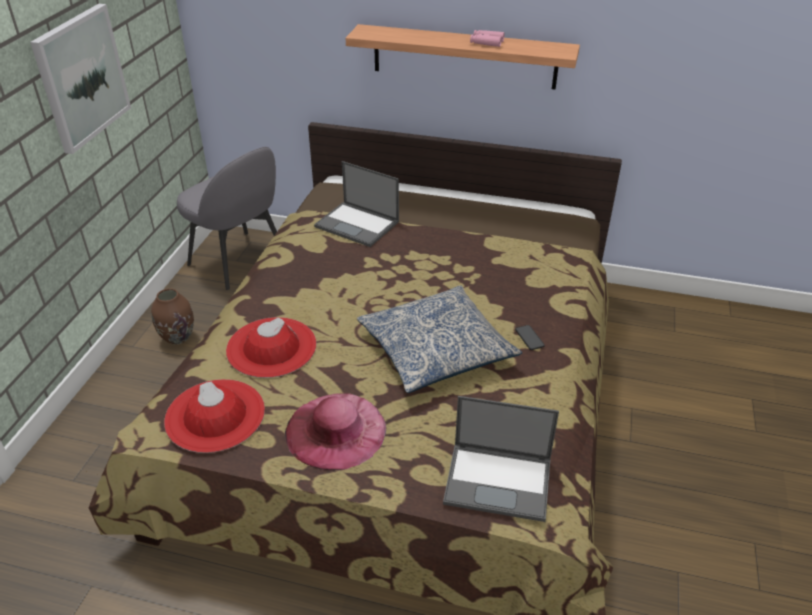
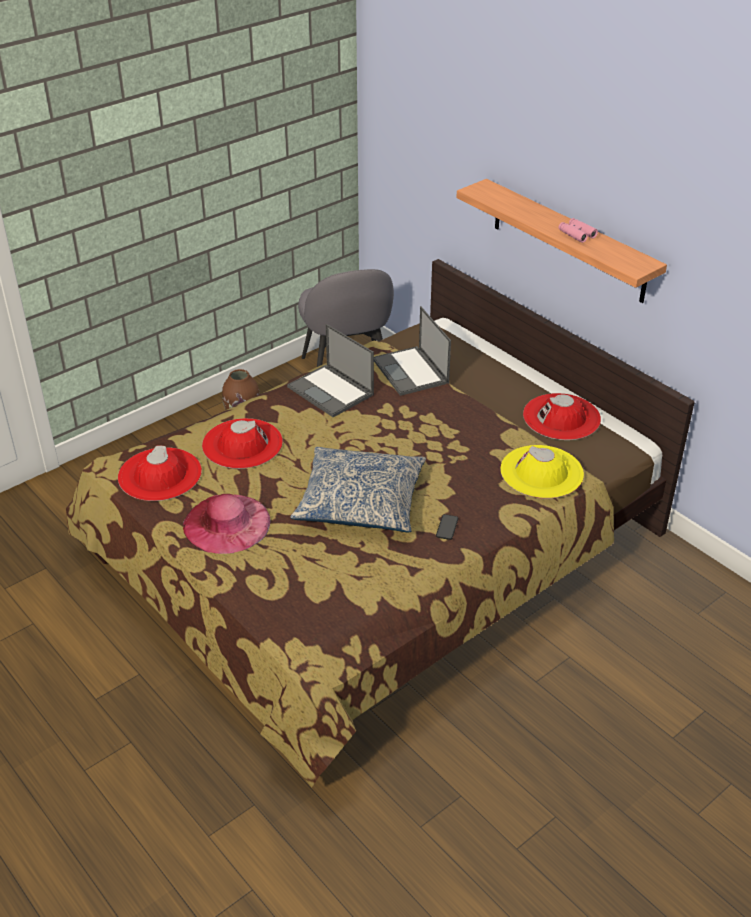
camera: 35 degrees right, 0 degrees up
(81, 77) = (217, 167): picture -> none
(499, 481) = (302, 614): laptop -> laptop (331, 391)
(508, 215) = (561, 417): none -> red hat
(547, 261) = (541, 472): none -> yellow hat

